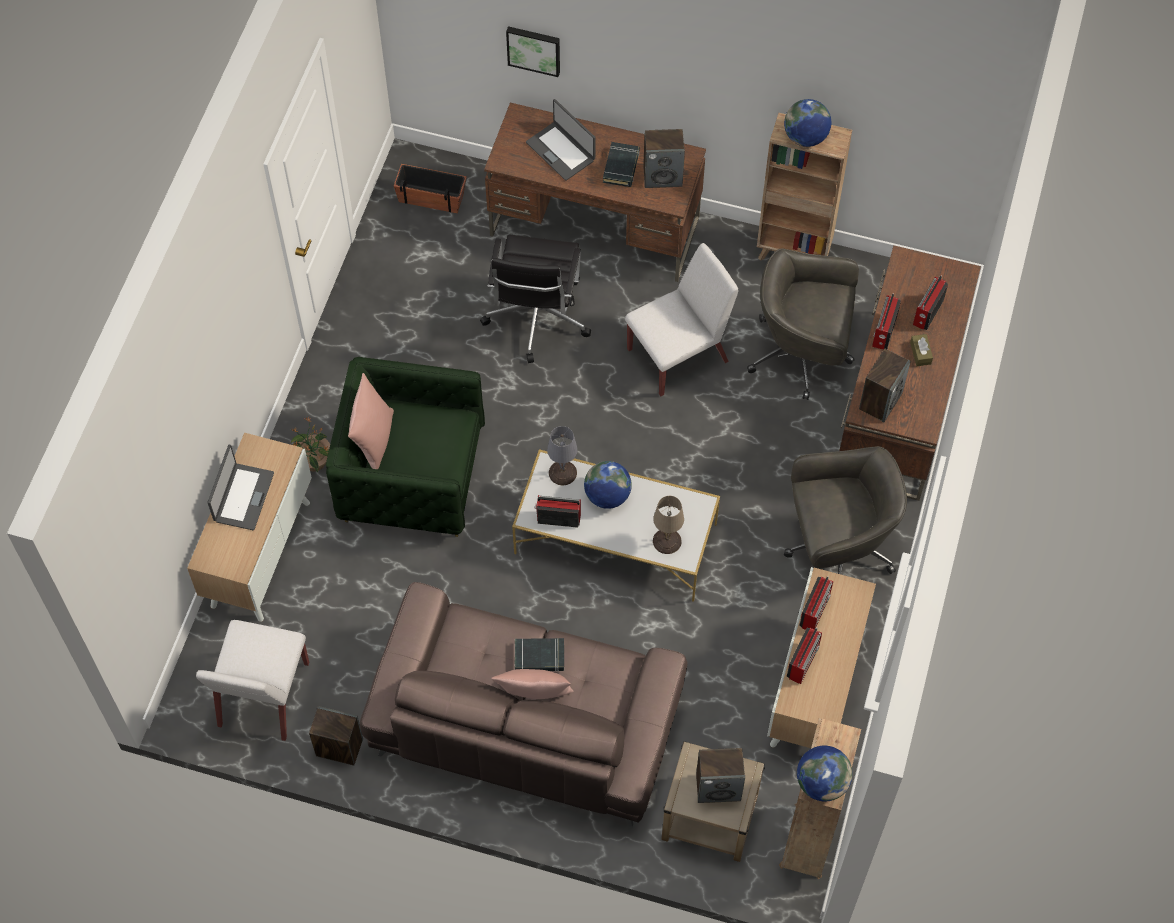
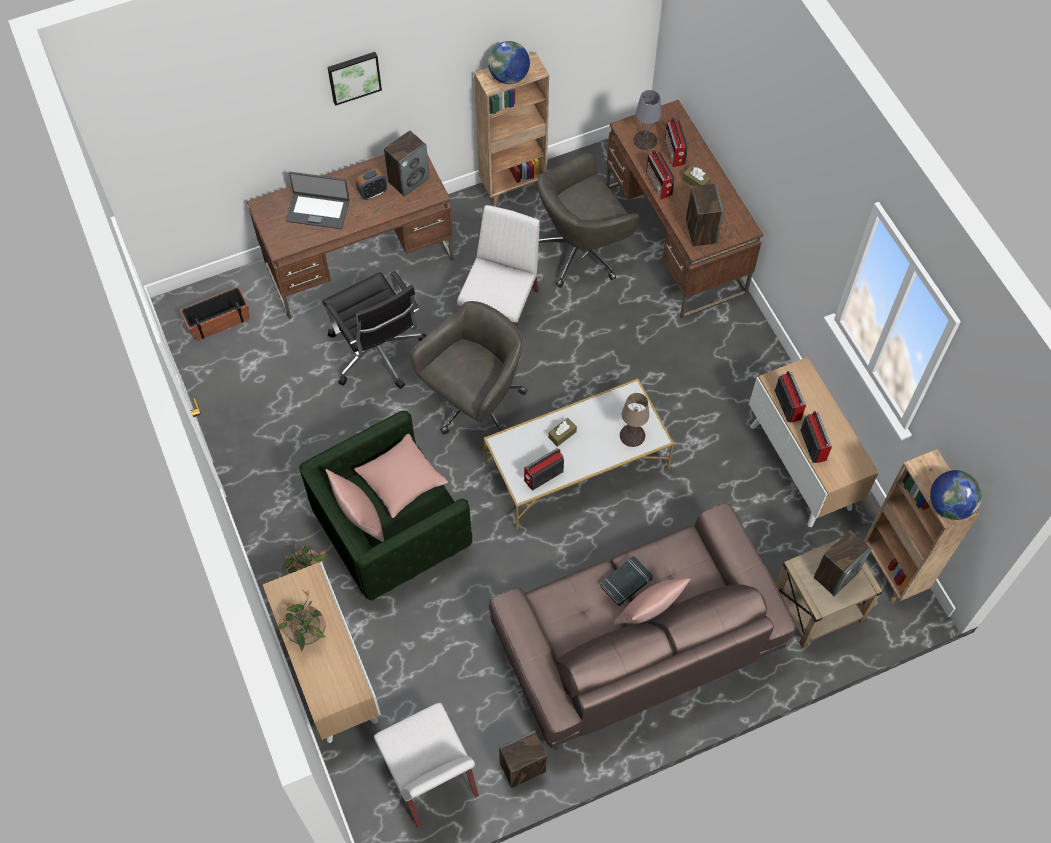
camera: 40 degrees left, 0 degrees up
(243, 497) = (307, 633): laptop -> potted plant
(435, 434) = (401, 480): none -> pink pillow
(534, 49) = (254, 139): picture -> picture (354, 76)
(562, 473) = (515, 442): grey table lamp -> grey table lamp (645, 140)
(607, 495) = (562, 434): globe -> brown tissue box
(621, 167) = (373, 193): black book -> alarm clock
(837, 548) = (726, 362): grey office chair -> grey office chair (474, 403)

